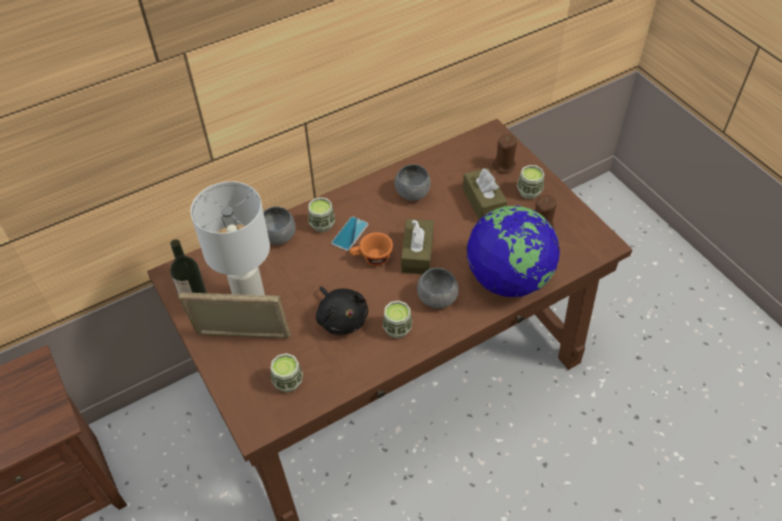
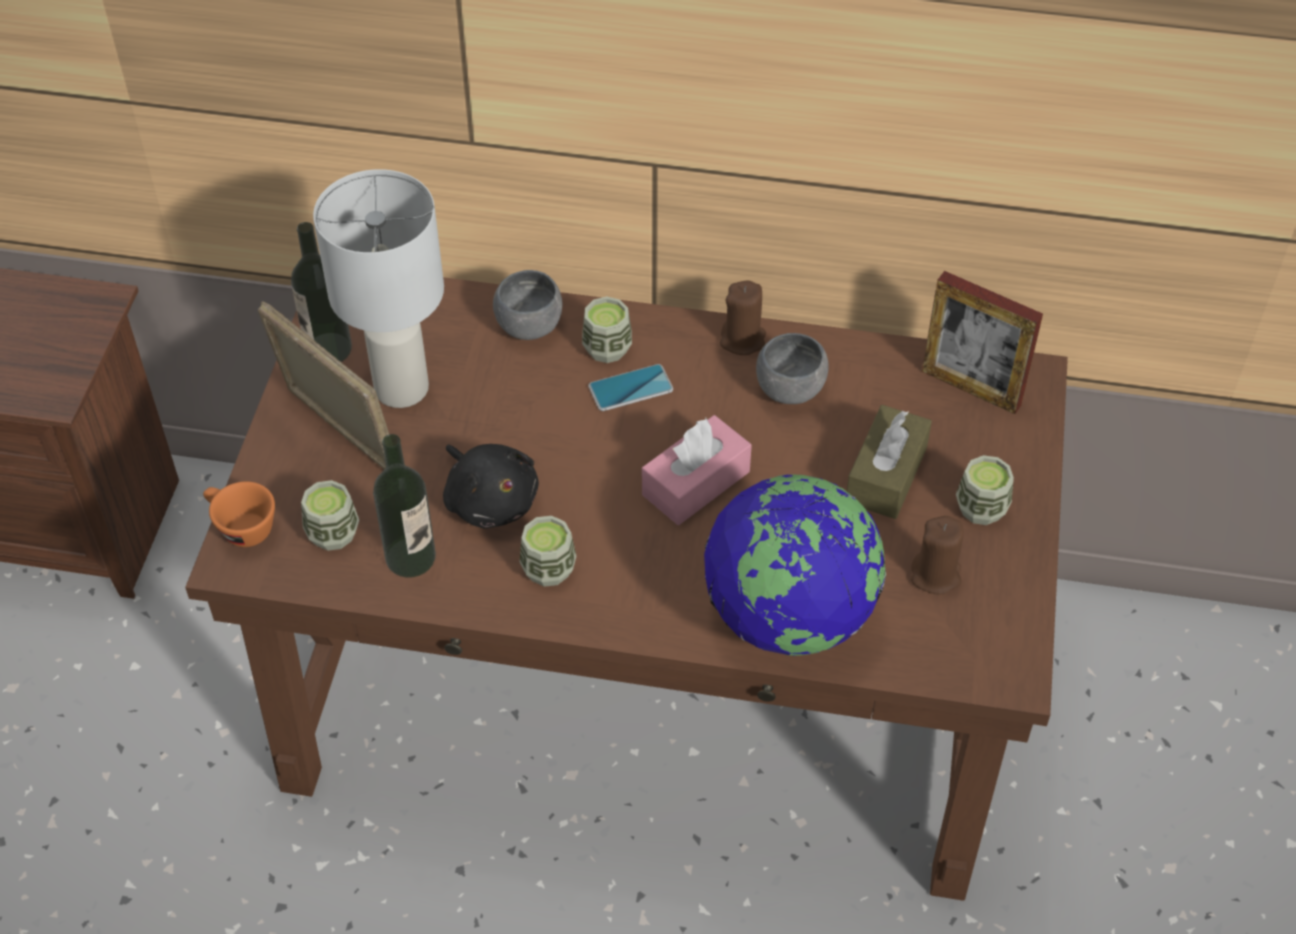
camera: 40 degrees right, 0 degrees up
(334, 366) = (410, 557): none -> bottle
(342, 318) = (490, 500): black plush toy -> black plush toy turned 45 degrees counterclockwise
(371, 258) = (622, 445): orange cup -> orange cup (240, 527)
(417, 253) = (696, 483): brown tissue box -> pink tissue box
(437, 298) = (652, 567): grey bowl -> none
(477, 150) = (971, 388): none -> picture frame
(504, 165) = (988, 440): brown candle -> brown candle (743, 340)

